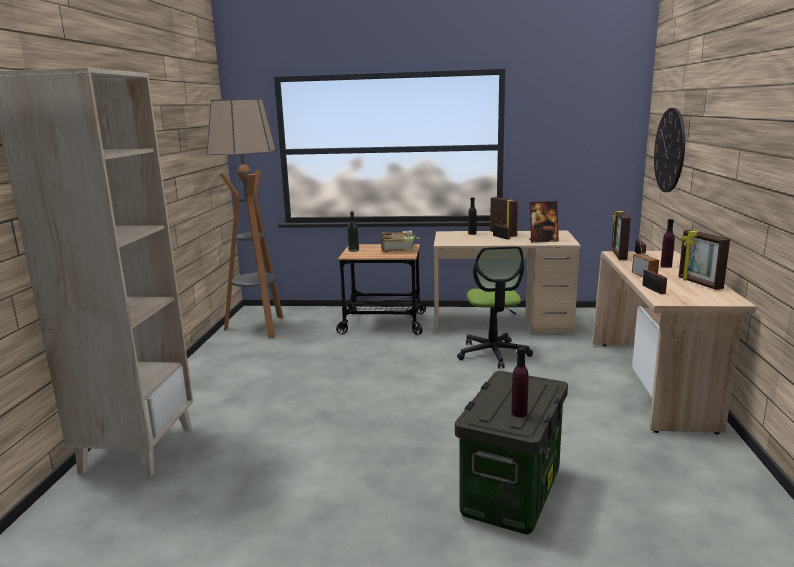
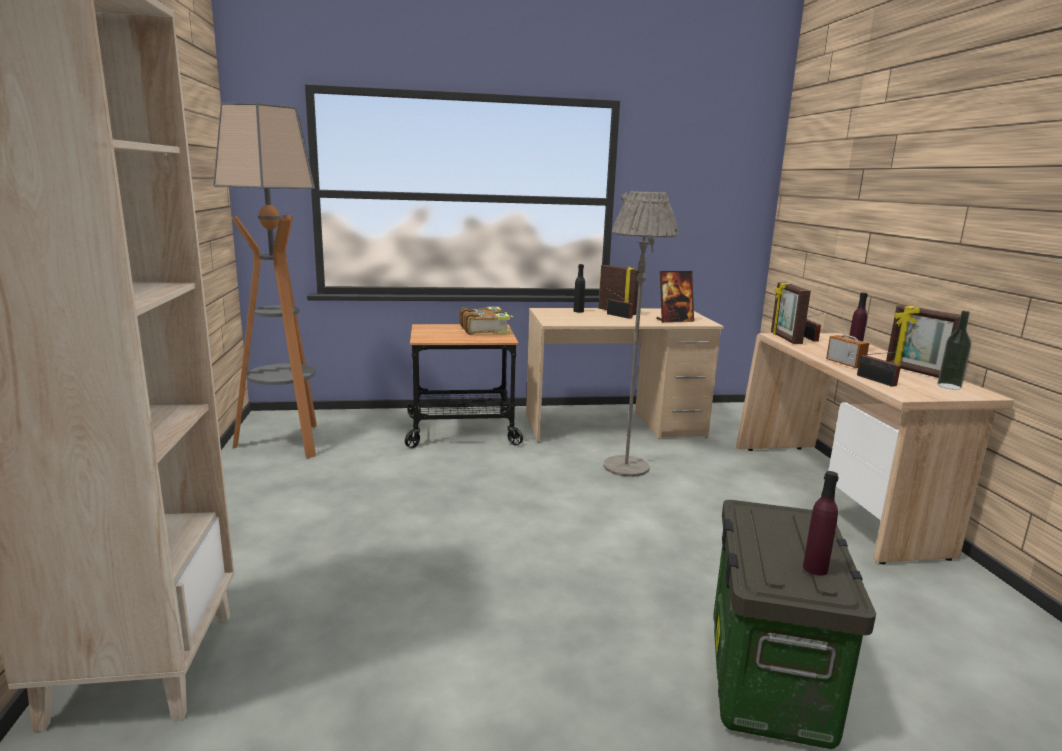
camera: 15 degrees left, 0 degrees up
(353, 250) = (425, 332): bottle -> bottle (949, 386)
(493, 353) = (626, 467): office chair -> grey floor lamp
(669, 150) = (825, 212): wall clock -> none

